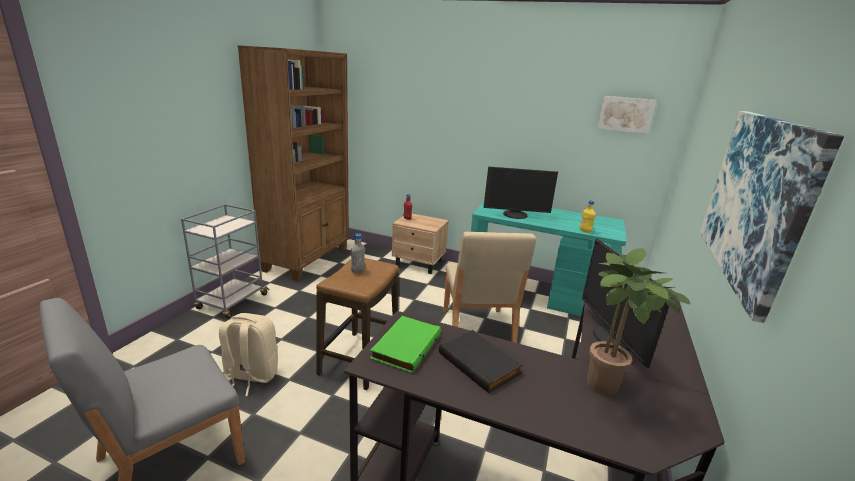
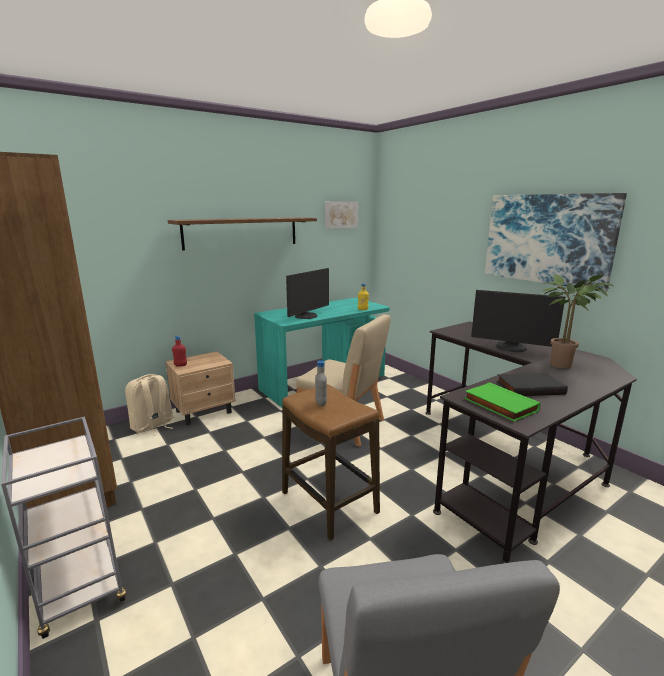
camera: 55 degrees left, 5 degrees down
(250, 376) = (287, 602): beige backpack -> beige backpack (152, 426)
(493, 118) = (242, 232): none -> shelf

